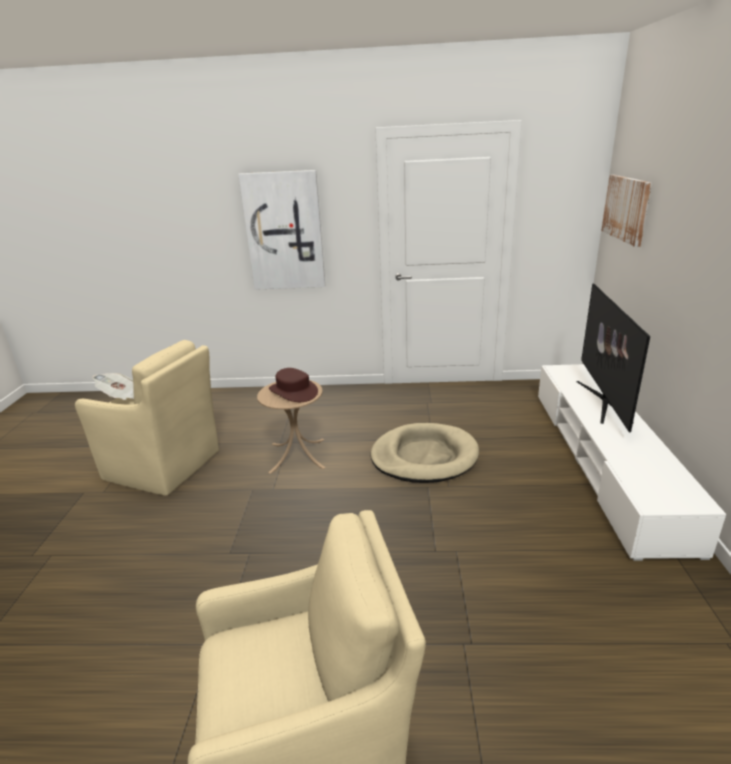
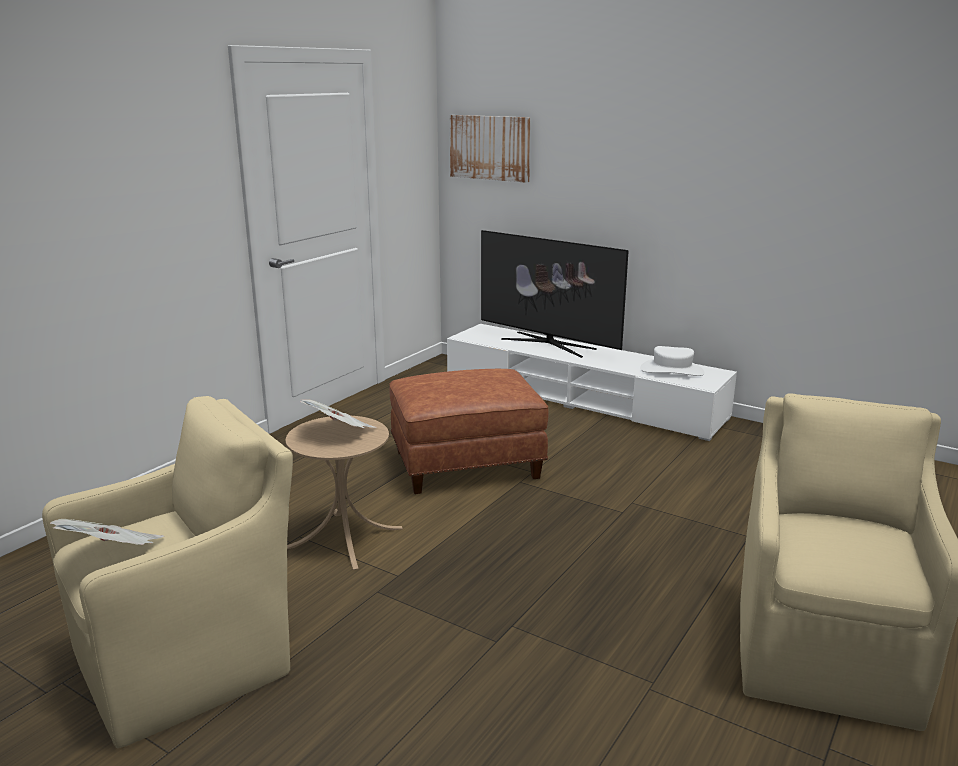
camera: 60 degrees left, 5 degrees down
(284, 231) = (115, 213): picture -> none
(293, 391) = (339, 432): brown hat -> newspaper
(424, 457) = (465, 465): beige dog bed -> brown ottoman
(653, 475) = (672, 370): none -> white hat

